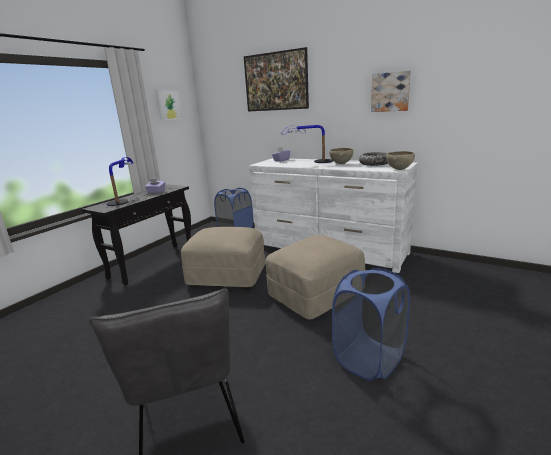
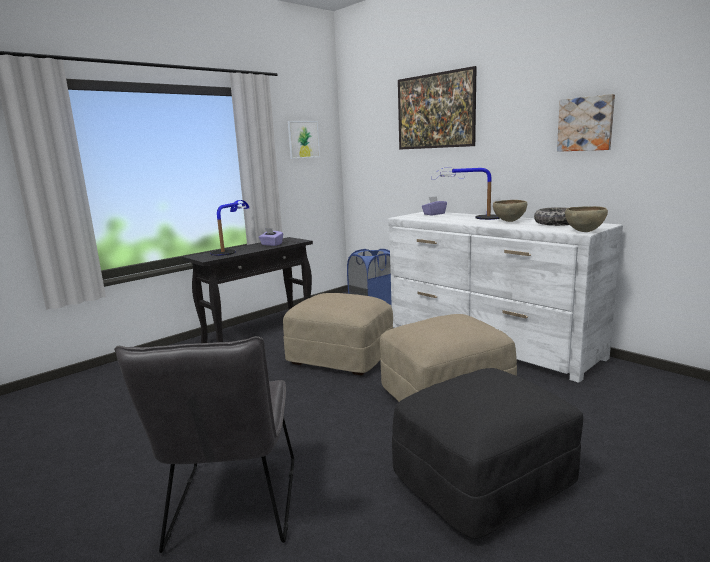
camera: 15 degrees right, 5 degrees down
(369, 359) = (483, 482): blue laundry basket -> black ottoman

